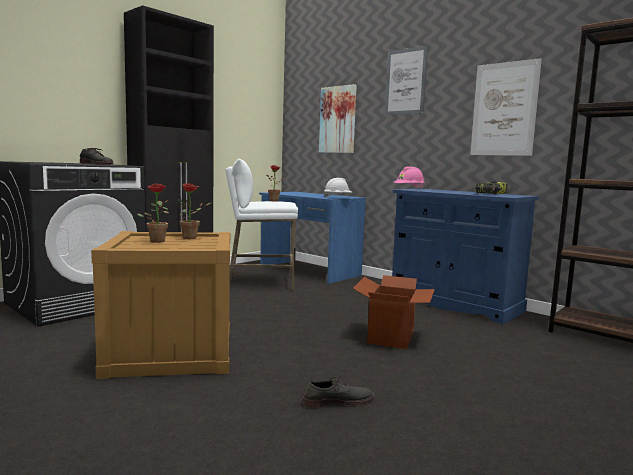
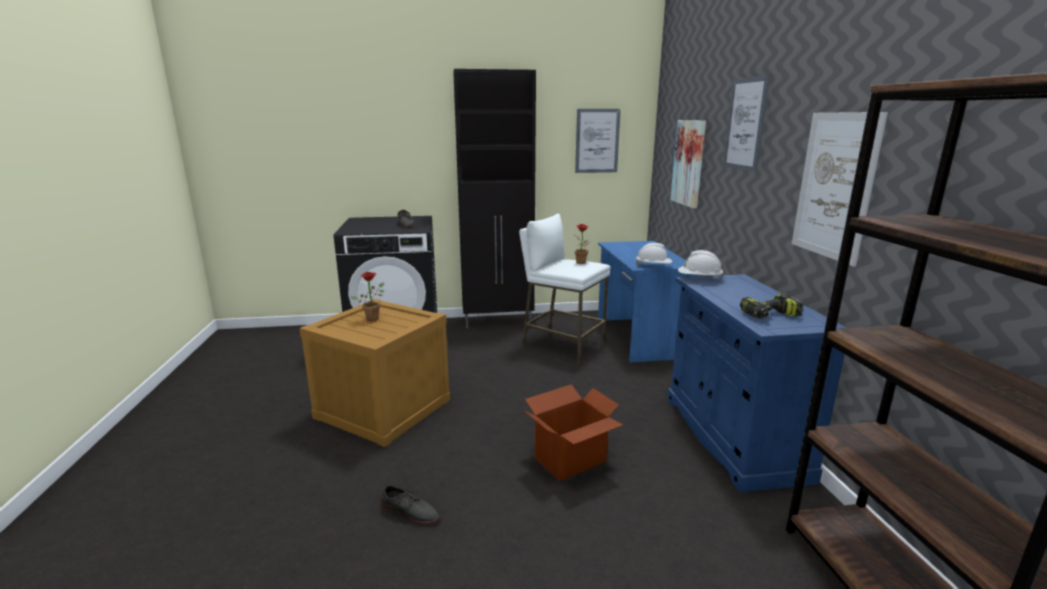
camera: 40 degrees right, 10 degrees up
(193, 238) = (405, 318): potted plant -> none
(245, 104) = (597, 141): none -> picture
(409, 189) = (699, 279): pink hard hat -> white hard hat

